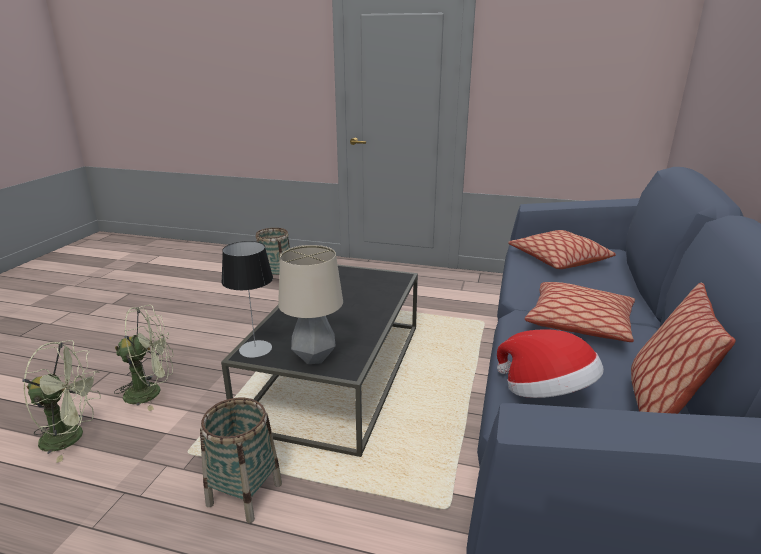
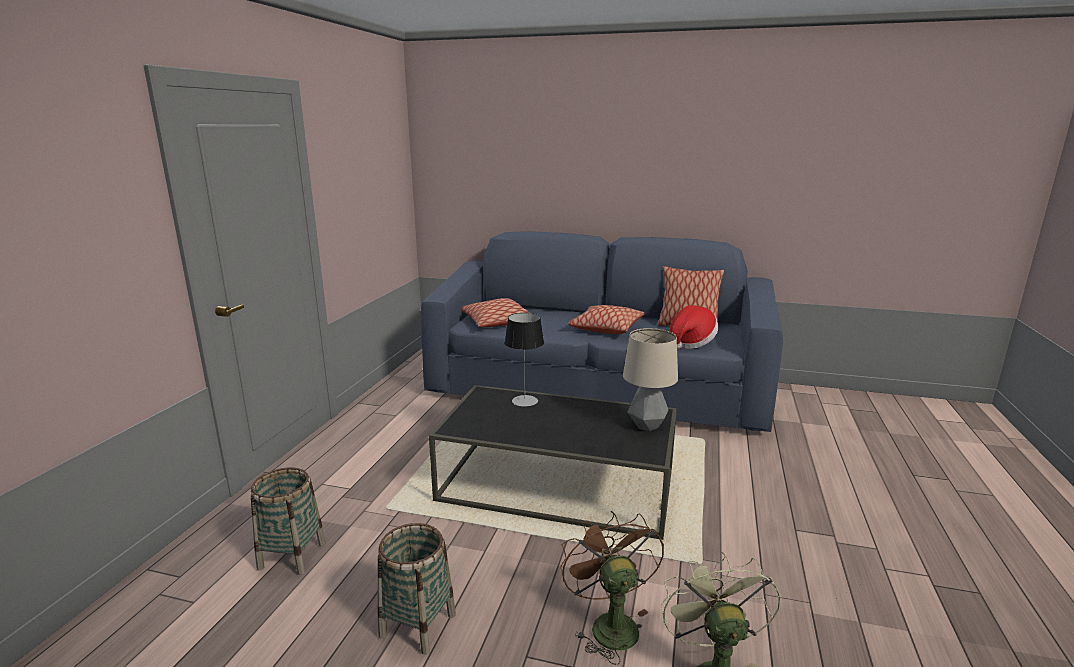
camera: 90 degrees left, 5 degrees down
(151, 392) = (609, 623): green fan -> brown fan
(244, 494) = (731, 521): basket -> basket (418, 625)
(255, 349) = (642, 453): table lamp -> table lamp (524, 401)

